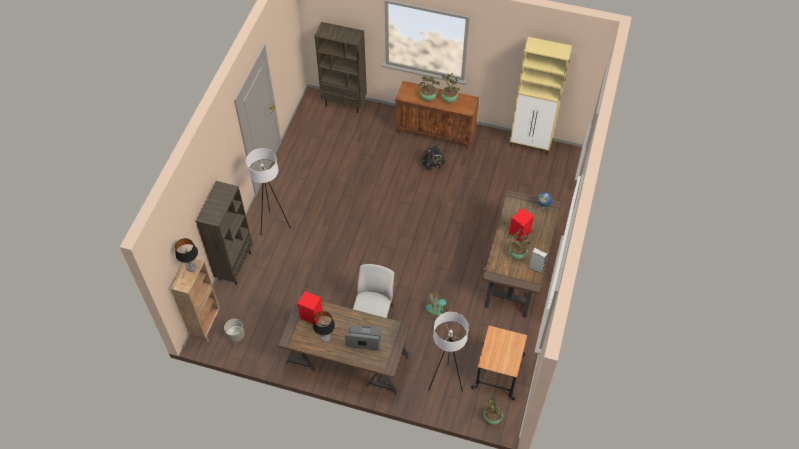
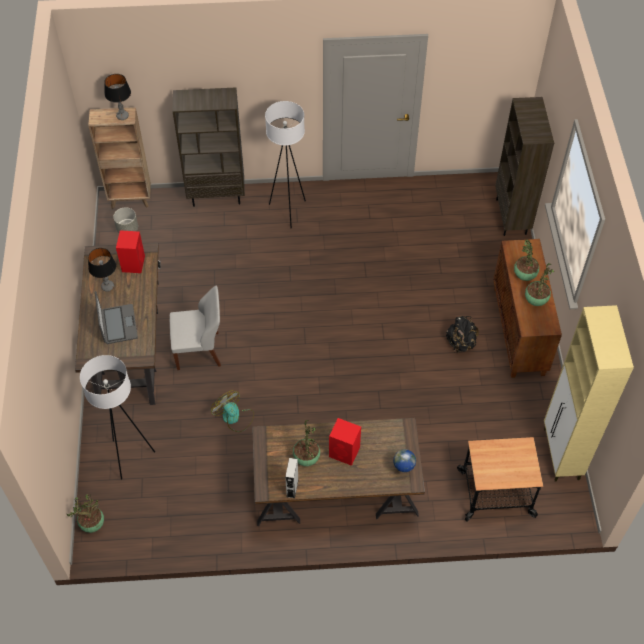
camera: 70 degrees right, 0 degrees up
(498, 372) = (161, 514): cart -> cart (496, 493)

